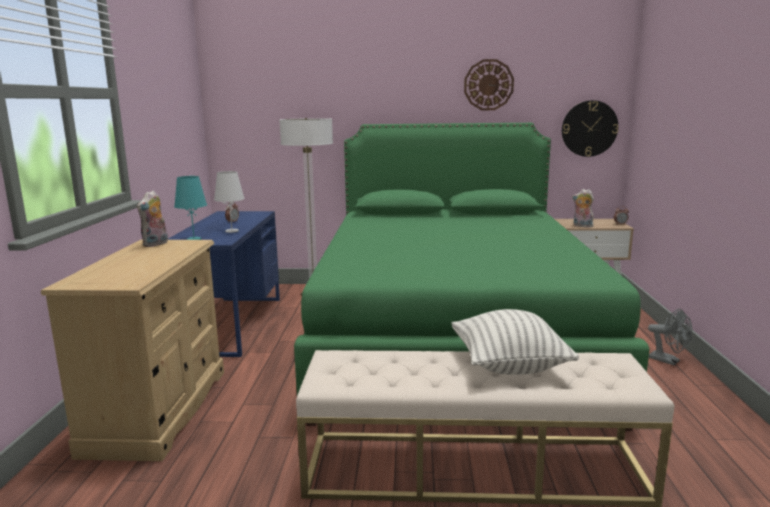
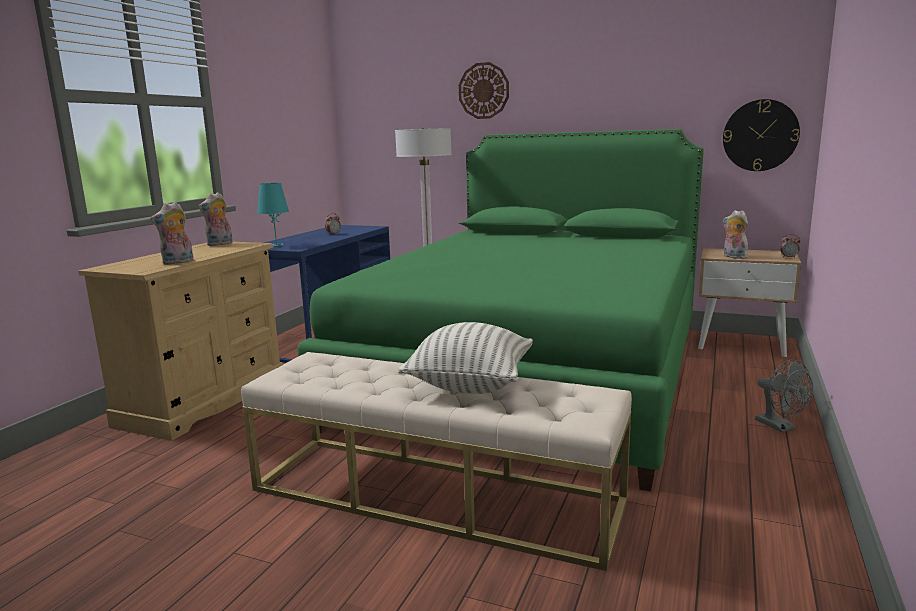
camera: 20 degrees right, 0 degrees up
(150, 271) = (178, 262): none -> plush toy
(232, 231) = (320, 240): white table lamp -> none
(488, 85) = (631, 85): wall clock -> wall clock (483, 91)

